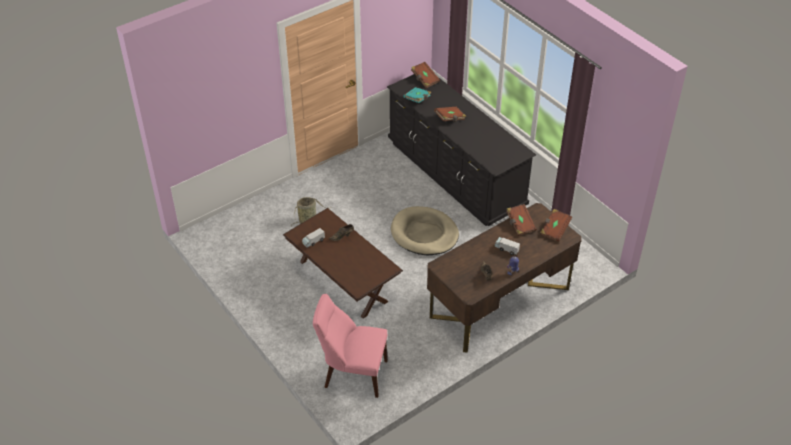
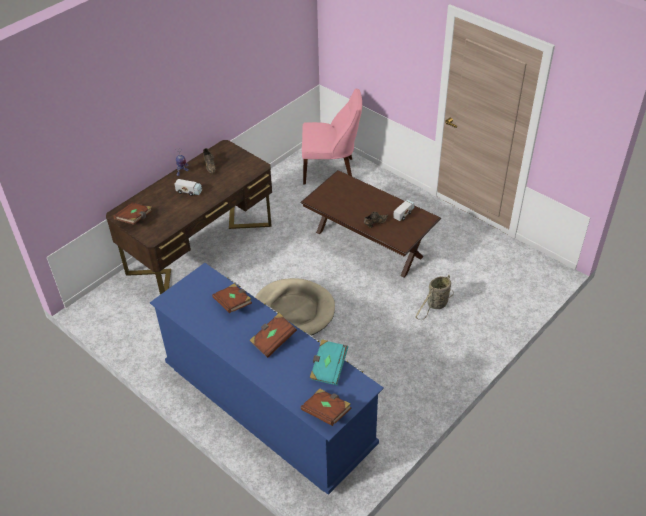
camera: 170 degrees right, 0 degrees up
(455, 174) = (268, 405): black dresser -> blue dresser
(519, 224) = (174, 218): brown book -> brown book (233, 303)

